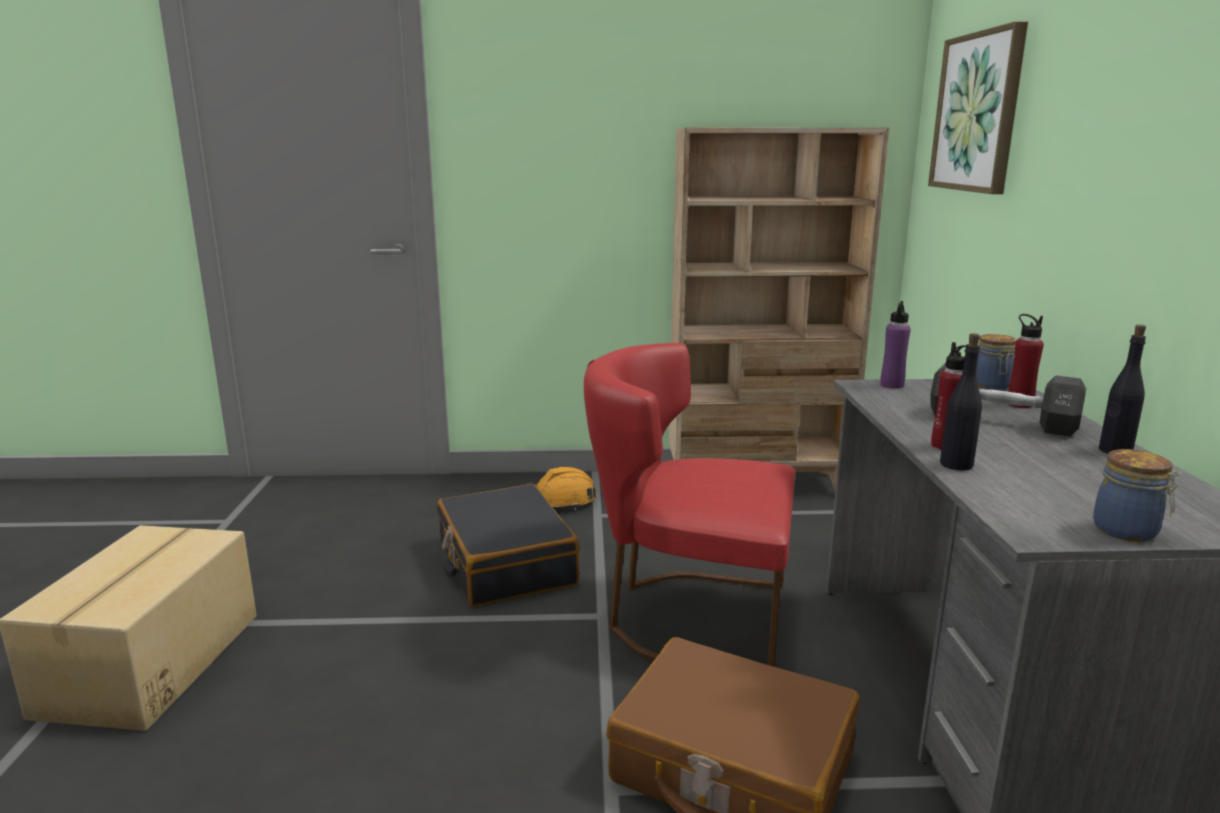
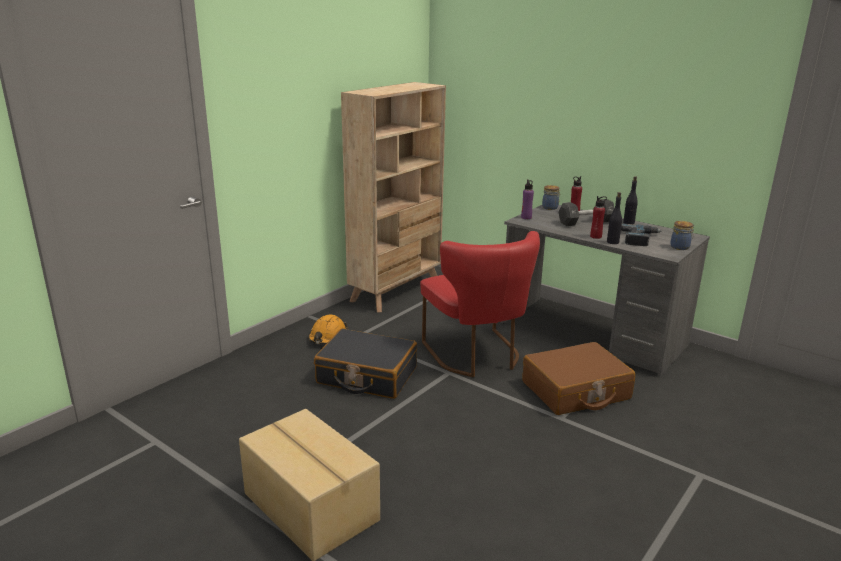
camera: 50 degrees left, 5 degrees up
(687, 617) = (477, 356): red chair -> red chair turned 75 degrees counterclockwise
(978, 112) = (489, 78): picture -> none
(1051, 481) = (640, 239): none -> power drill

